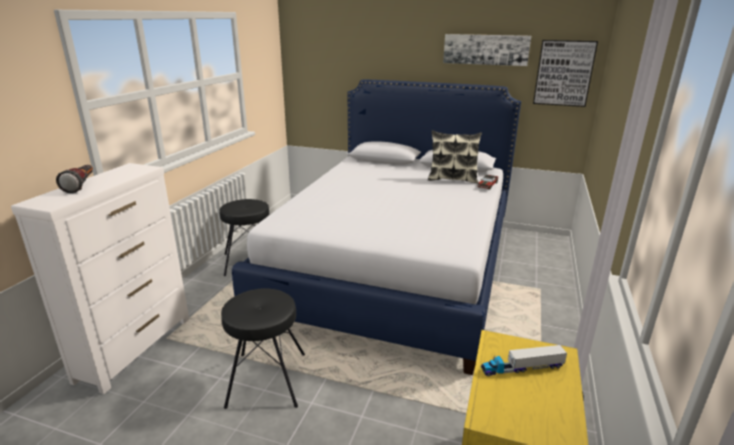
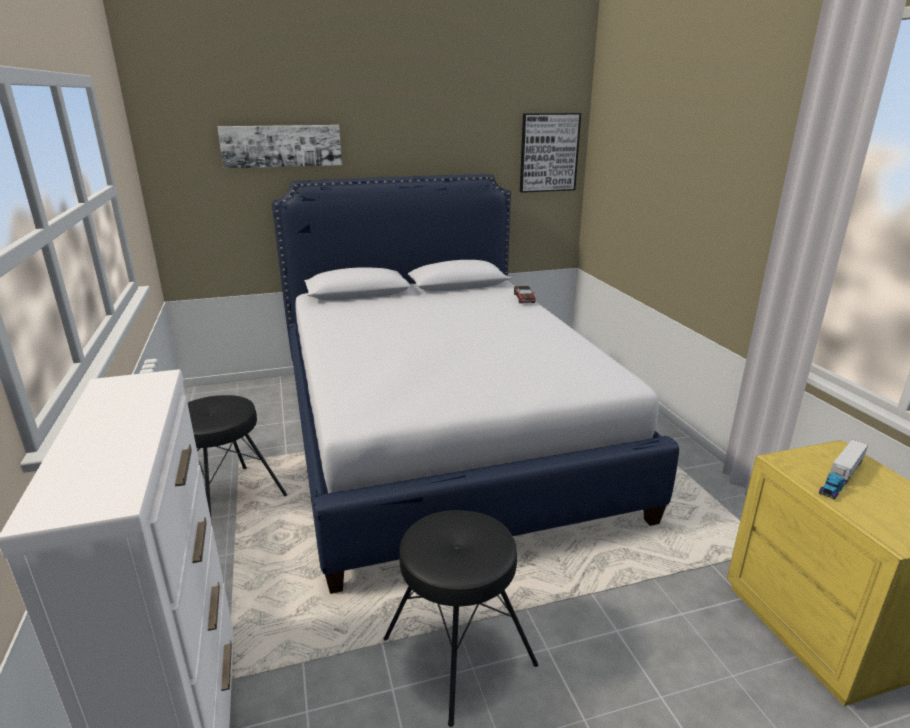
camera: 35 degrees left, 0 degrees up
(82, 186) = (89, 445): flashlight -> none
(452, 179) = (478, 300): pillow -> none
(485, 49) = (459, 128): picture -> picture (281, 146)

